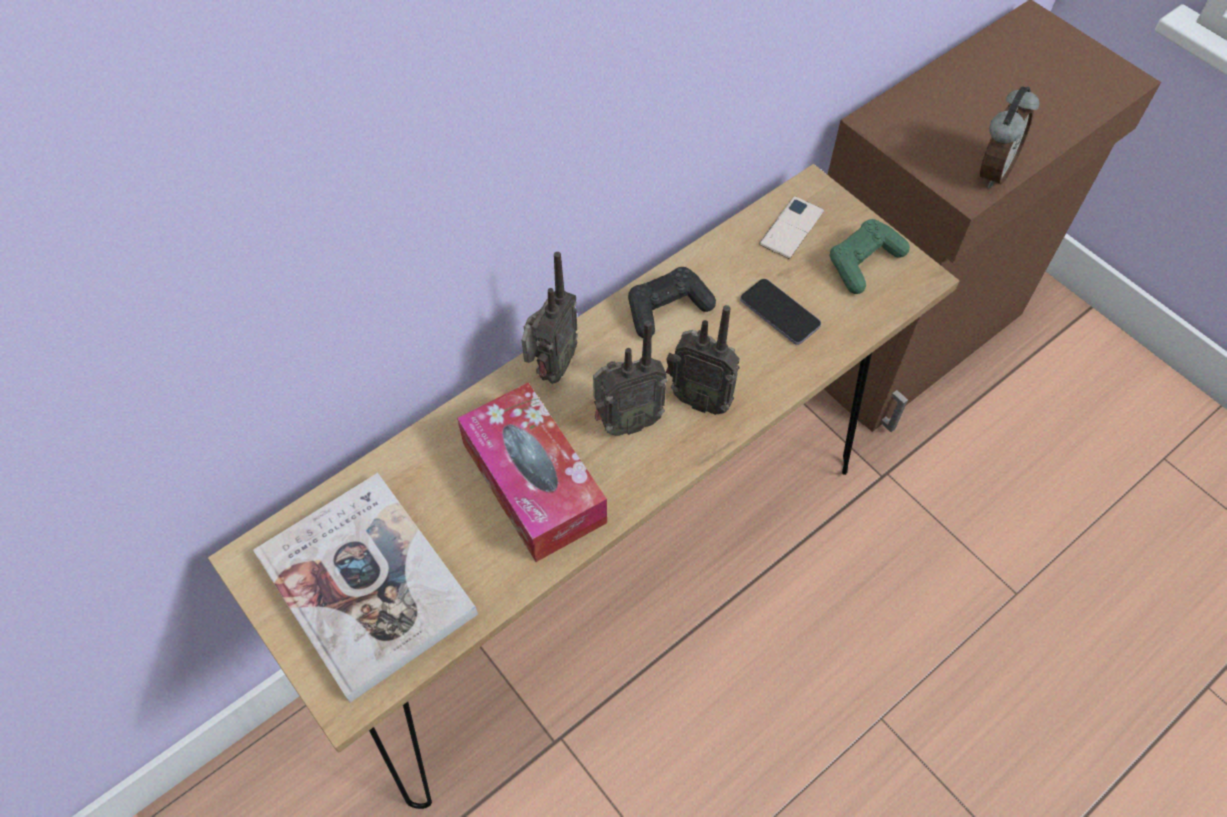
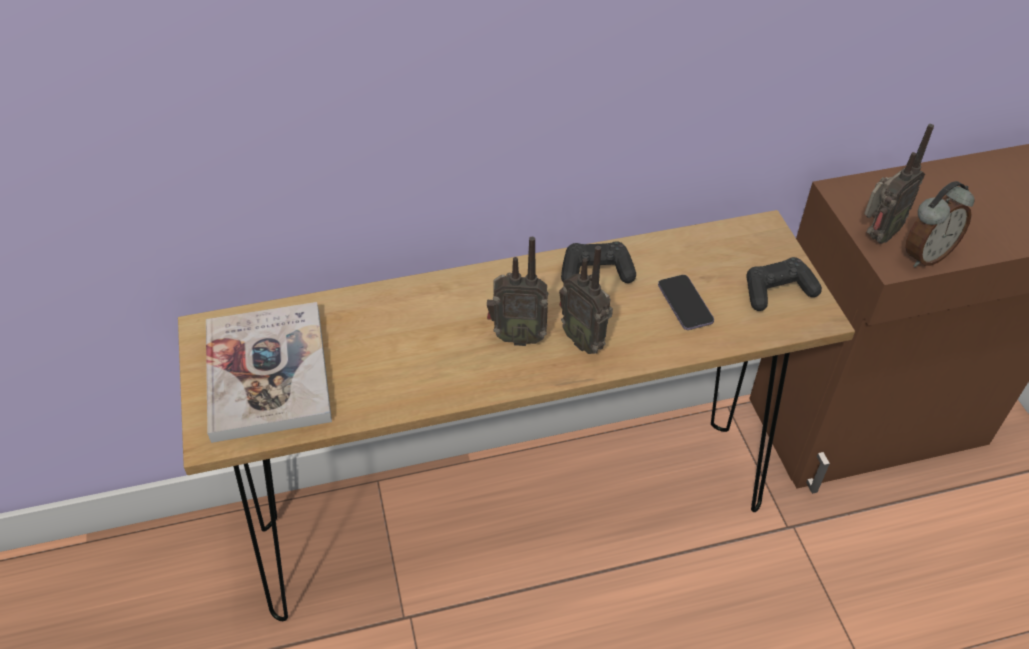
camera: 25 degrees right, 10 degrees down
(533, 482) = (424, 351): tissue box -> none
(551, 369) = (483, 282): radio -> radio (876, 236)
(791, 228) = (731, 248): phone -> none
(863, 262) = (777, 291): green game controller -> black game controller

